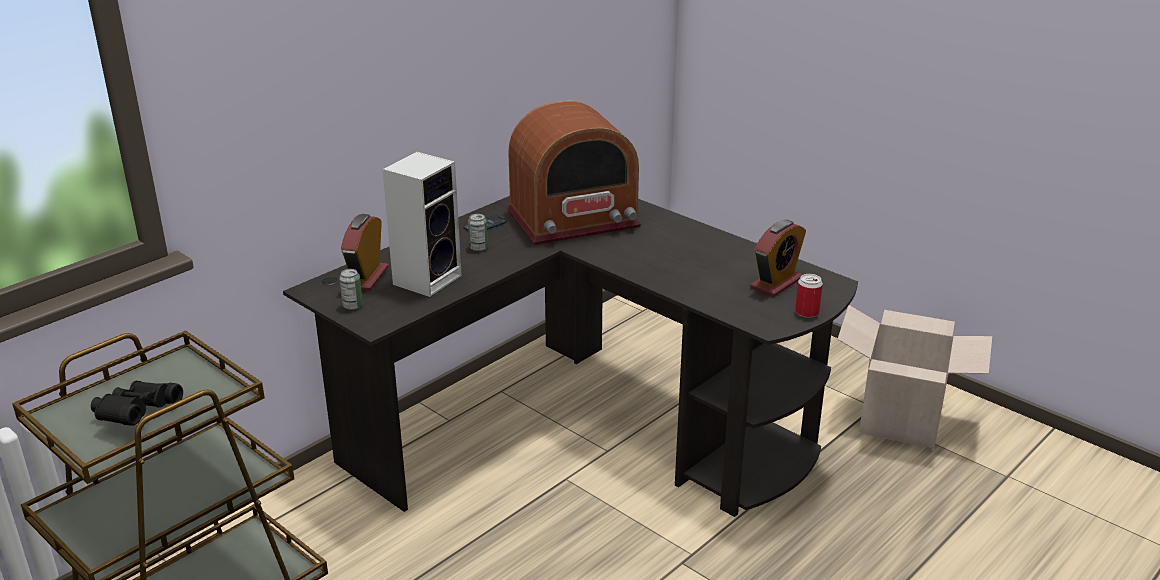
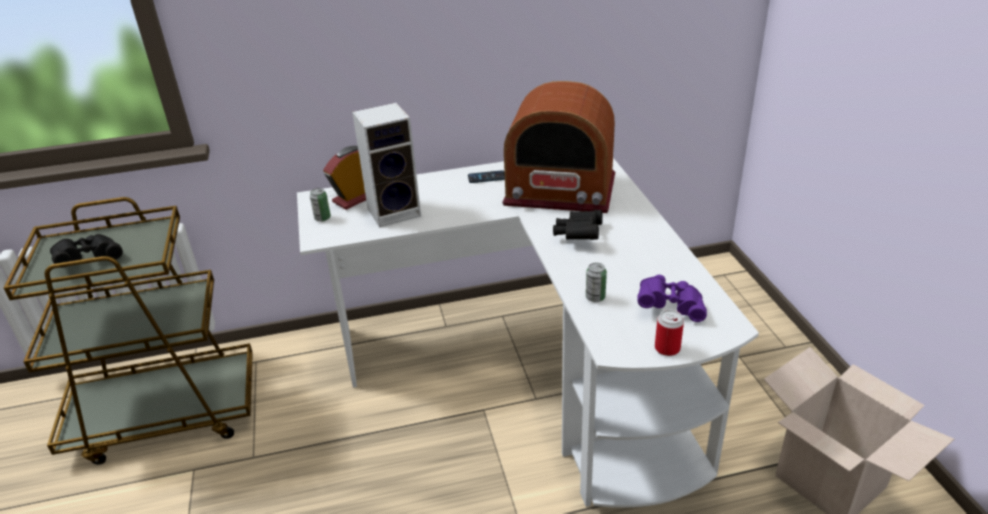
camera: 35 degrees right, 5 degrees up
(478, 248) = (460, 196): can -> can (595, 297)
(578, 426) = (532, 368): black desk -> white desk
(636, 251) = (578, 235): none -> black binoculars
(776, 283) = (670, 307): alarm clock -> purple binoculars

